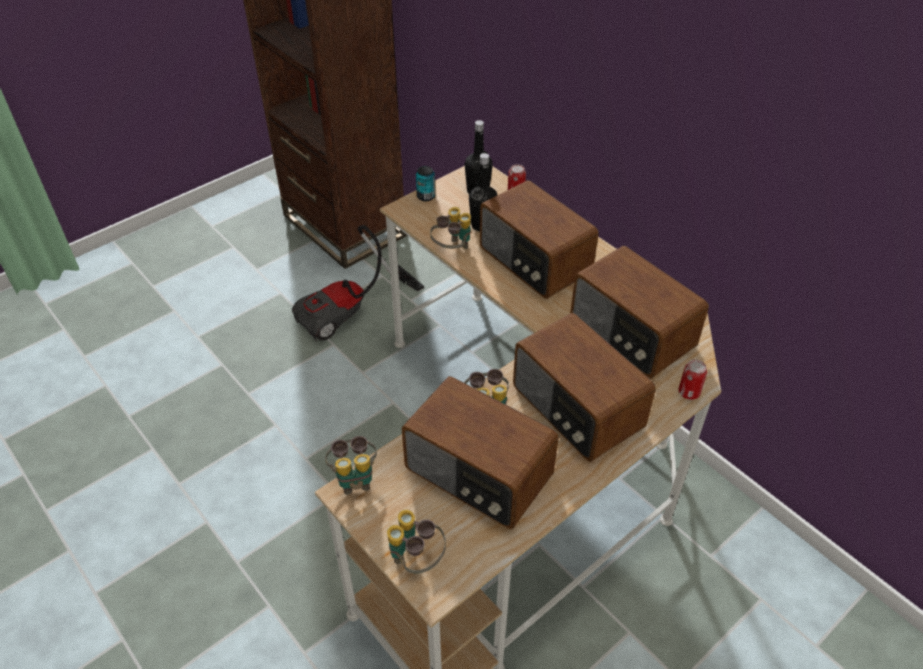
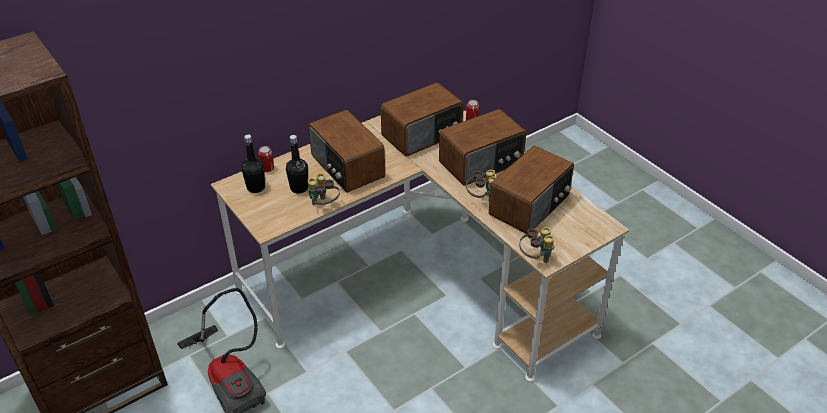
camera: 85 degrees left, 5 degrees down
(416, 559) = (590, 233): binoculars -> none
(426, 196) = (253, 216): can -> none
(534, 261) = (346, 167): radio -> radio turned 90 degrees clockwise

